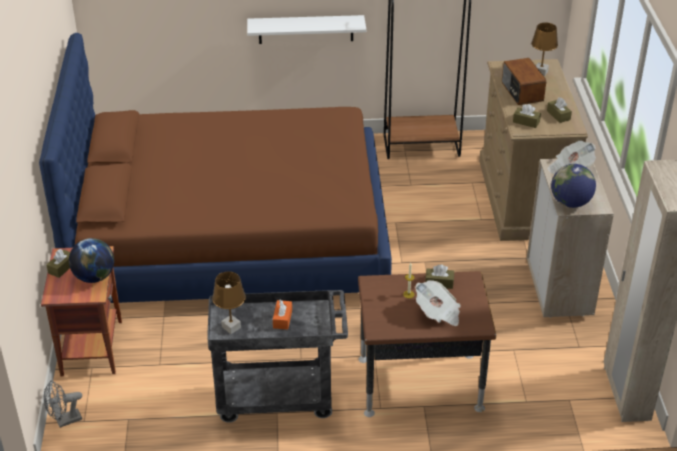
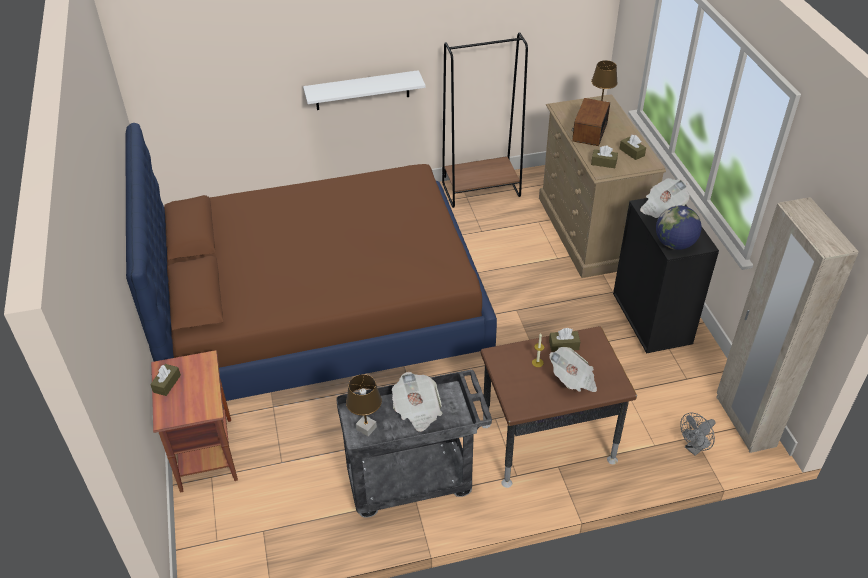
camera: 10 degrees left, 5 degrees up
(65, 421) = (196, 544): grey fan -> grey fan (694, 448)
(94, 277) = (204, 389): globe -> none
(282, 319) = (417, 410): orange tissue box -> newspaper
(521, 92) = (589, 132): radio -> radio turned 45 degrees clockwise
(559, 292) = (651, 324): beige cabinet -> black cabinet

